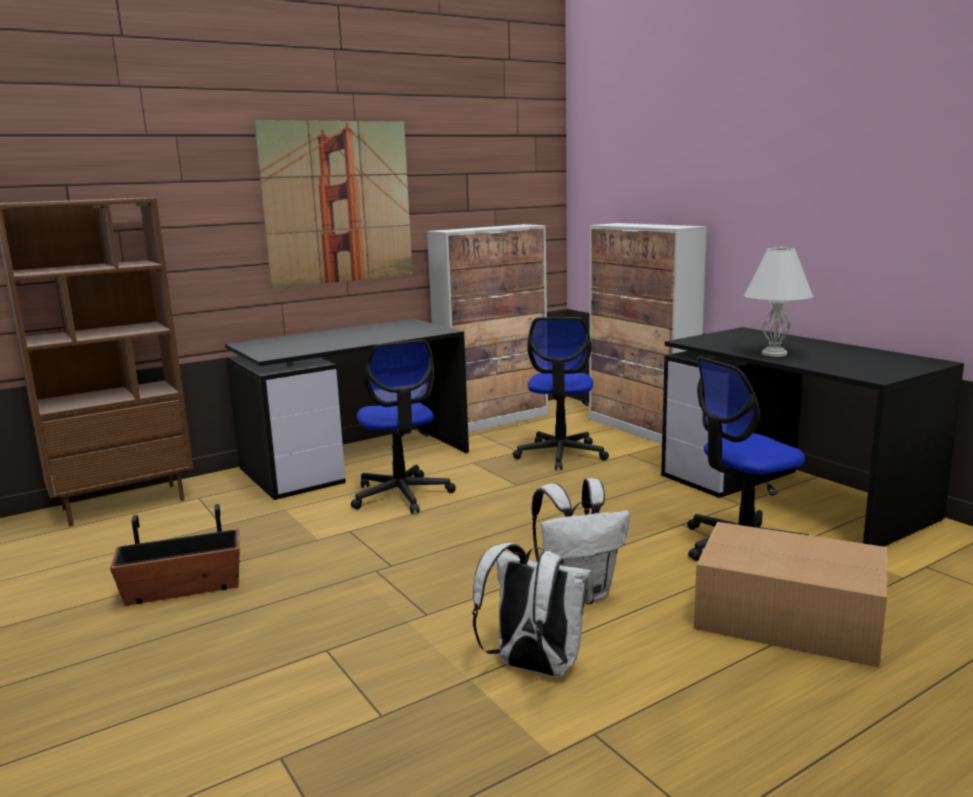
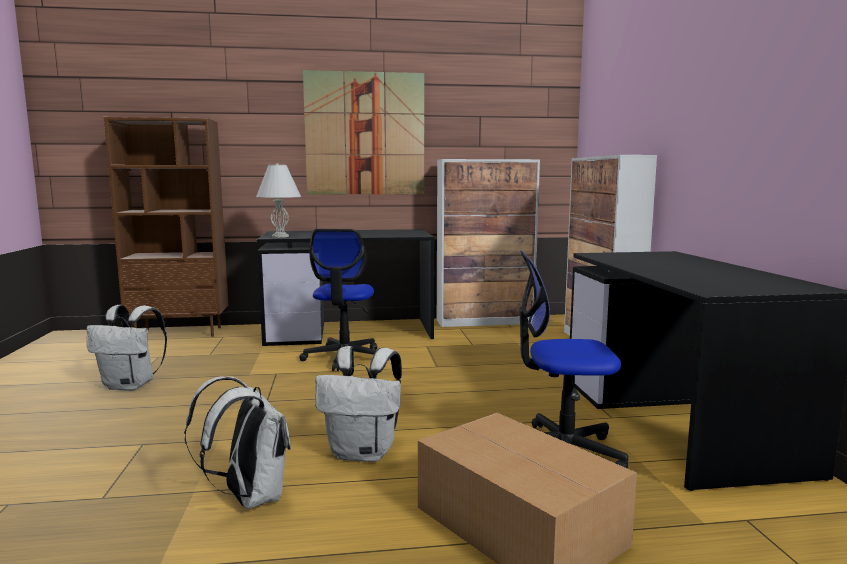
camera: 25 degrees right, 5 degrees down
(183, 588) = (131, 385): planter -> white backpack
(561, 455) = (502, 352): office chair -> none
(774, 354) = (651, 267): white table lamp -> white table lamp (280, 236)

